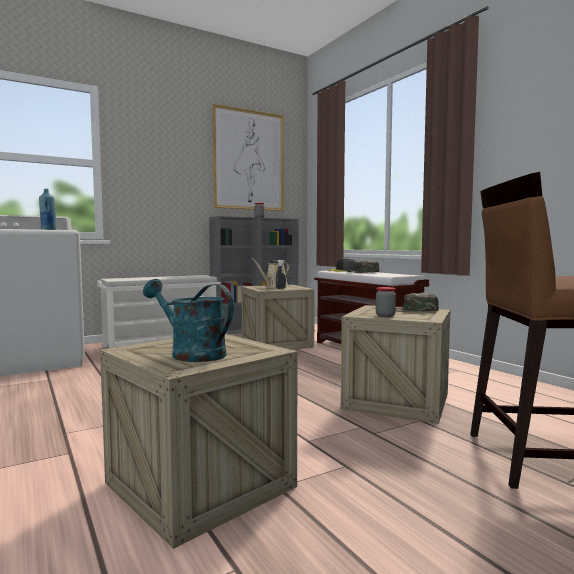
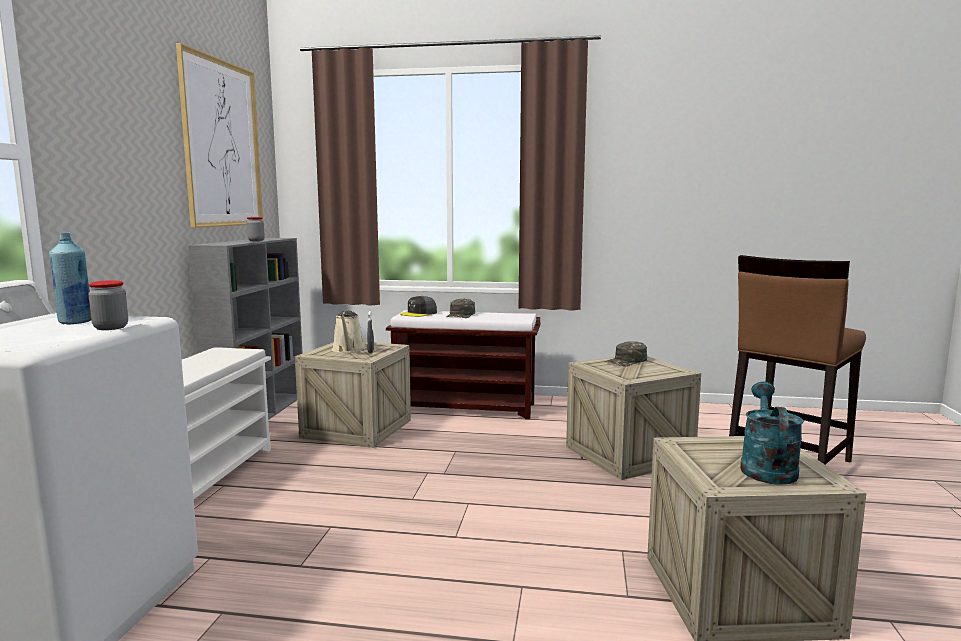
camera: 50 degrees left, 5 degrees up
(191, 353) = (766, 467): turquoise watering can -> turquoise watering can turned 120 degrees clockwise
(385, 315) = (645, 374): jar -> jar (110, 328)

